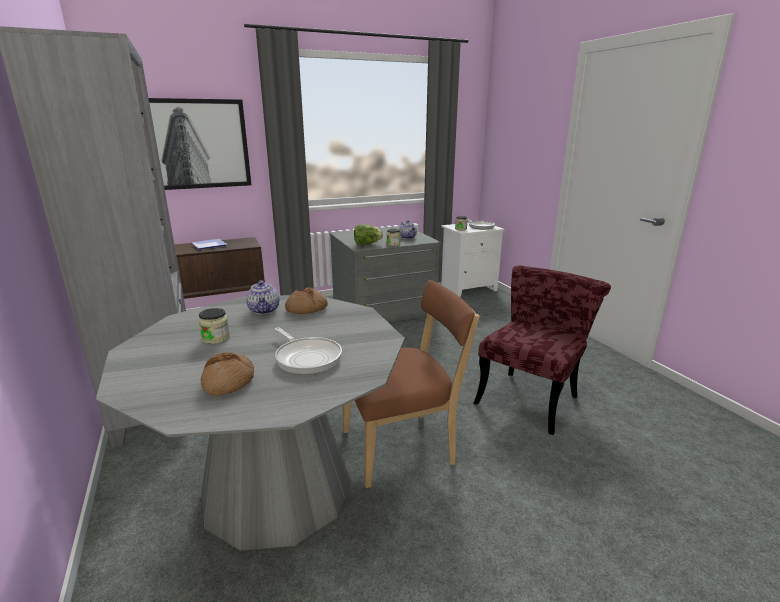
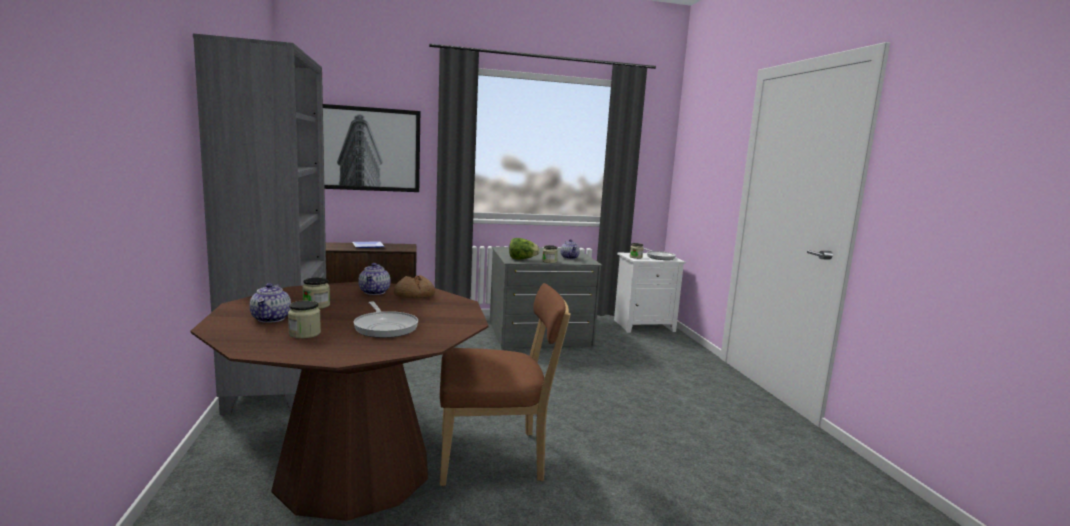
camera: 10 degrees right, 10 degrees down
(179, 365) = (271, 319): none -> teapot
(229, 381) = (305, 334): bread -> jar
(277, 487) = (354, 471): grey dining table -> brown dining table
(531, 395) = (662, 433): red chair -> none

